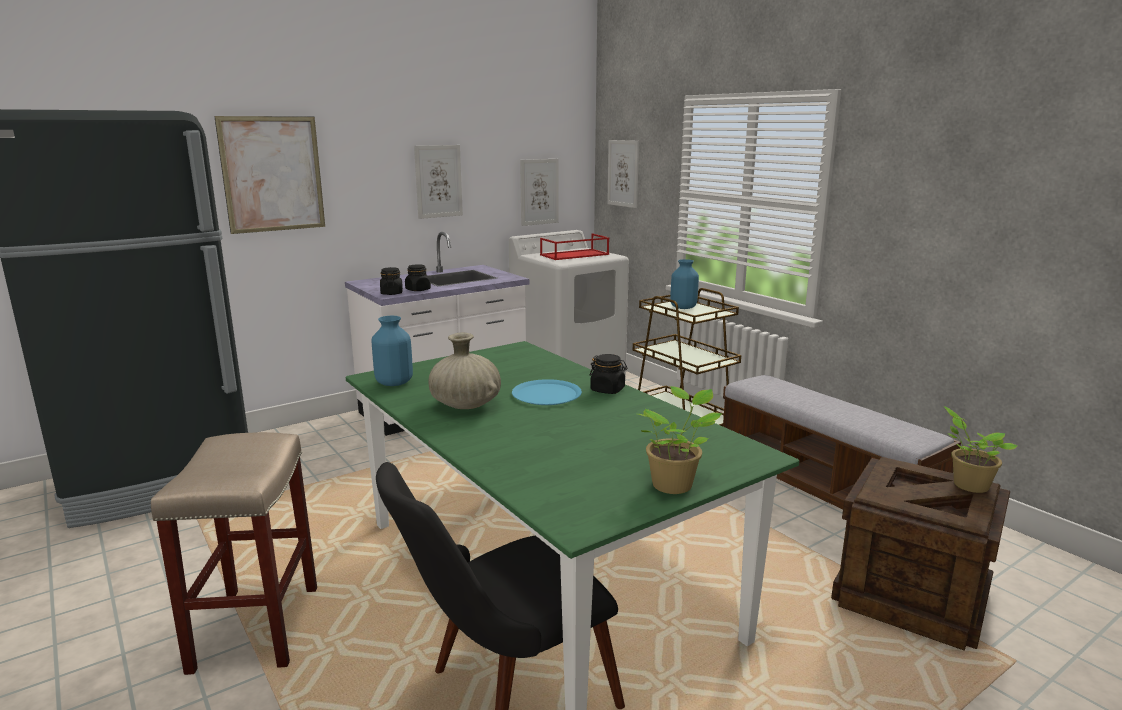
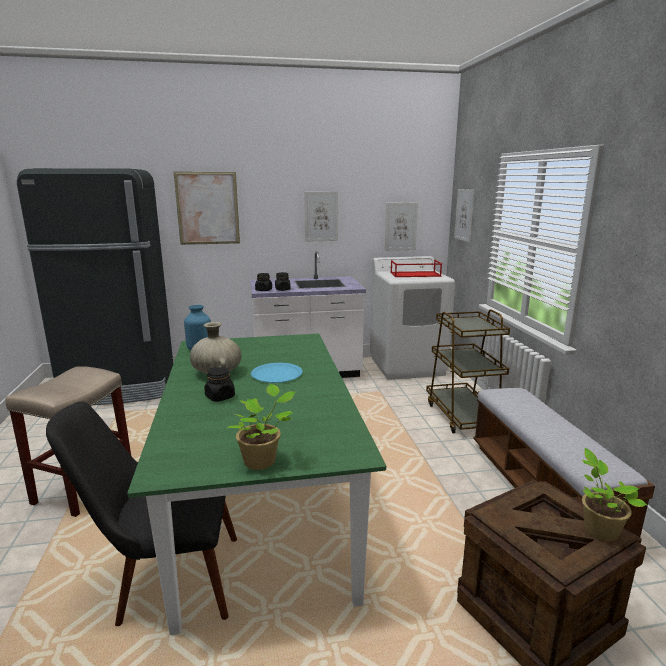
camera: 25 degrees right, 0 degrees up
(607, 390) = (321, 378): black jar -> black jar (220, 397)
(683, 307) = (469, 323): blue vase -> none

